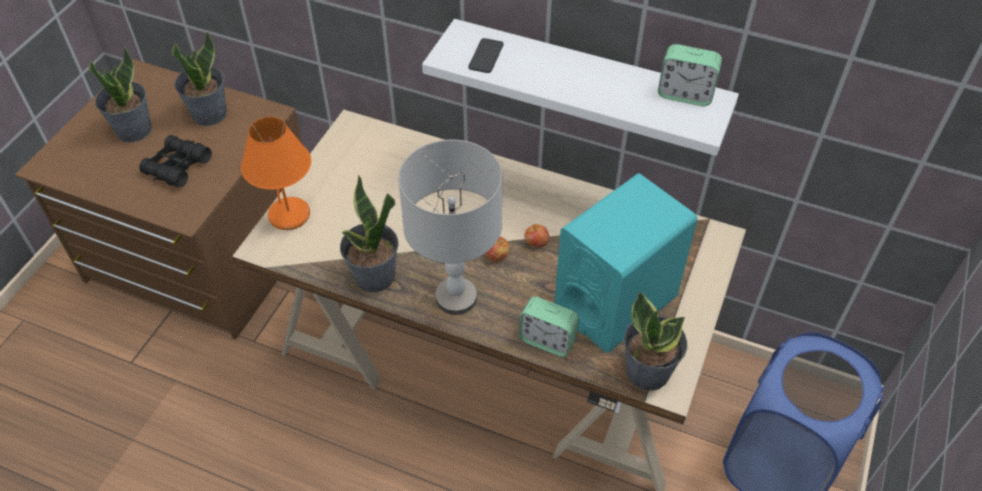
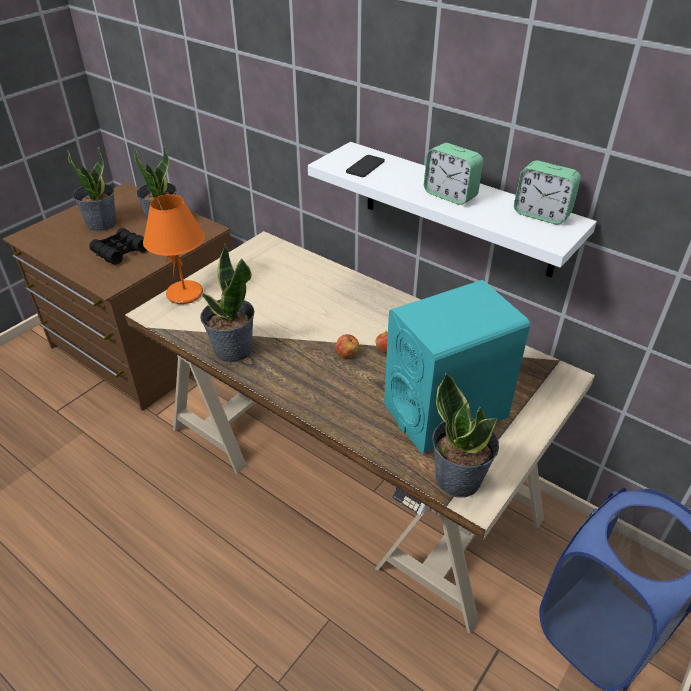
camera: 15 degrees right, 10 degrees down
(456, 298) = (296, 380): grey table lamp -> none
(547, 340) = (367, 431): alarm clock -> alarm clock (450, 195)

